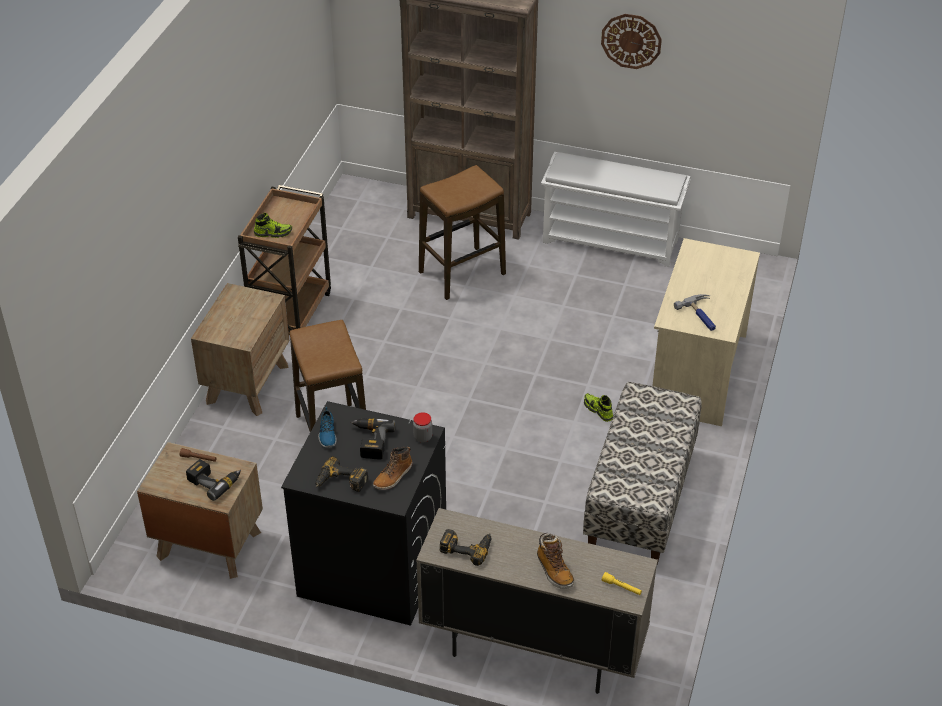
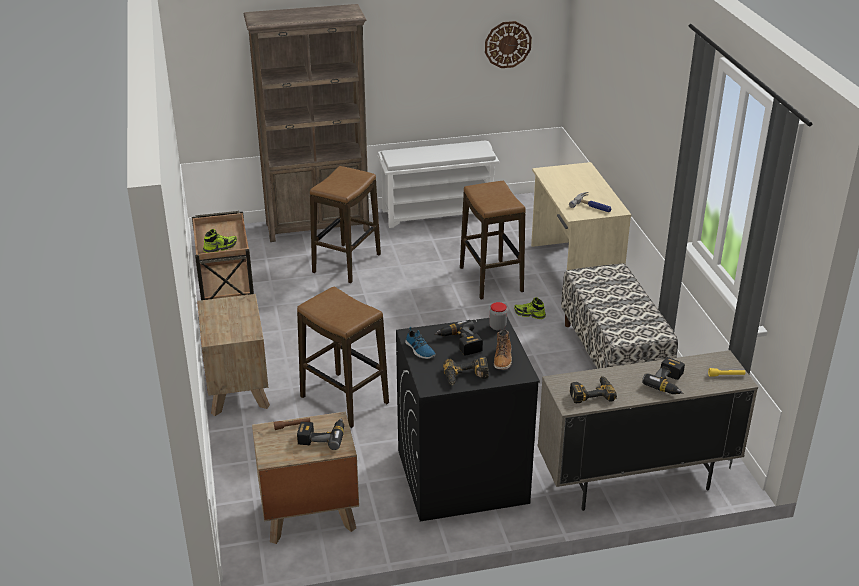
camera: 30 degrees left, 10 degrees down
(554, 570) = (669, 383): boot -> power drill
(594, 350) = (490, 279): none -> stool
(631, 41) = (432, 35): wall clock -> wall clock (507, 44)

